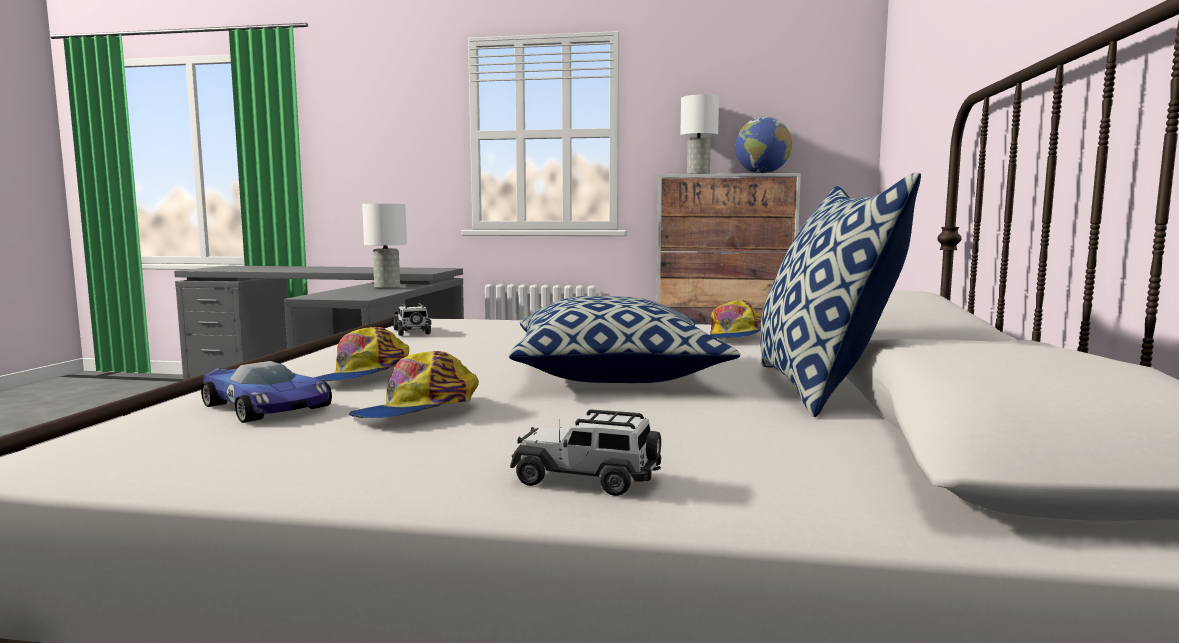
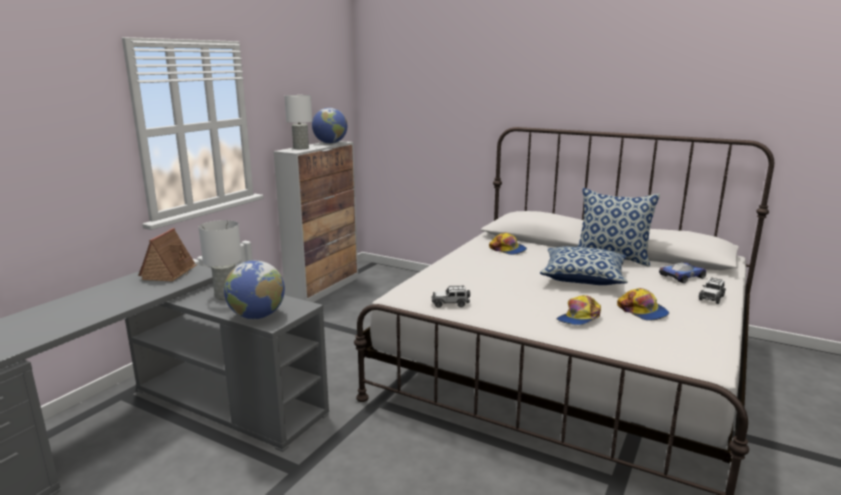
camera: 70 degrees left, 10 degrees up
(267, 406) = (634, 335): toy car -> toy car (682, 276)
(329, 294) = (257, 316): none -> globe
(362, 377) = (579, 318): cap -> cap turned 90 degrees clockwise
(420, 269) = (169, 272): none -> toy house

